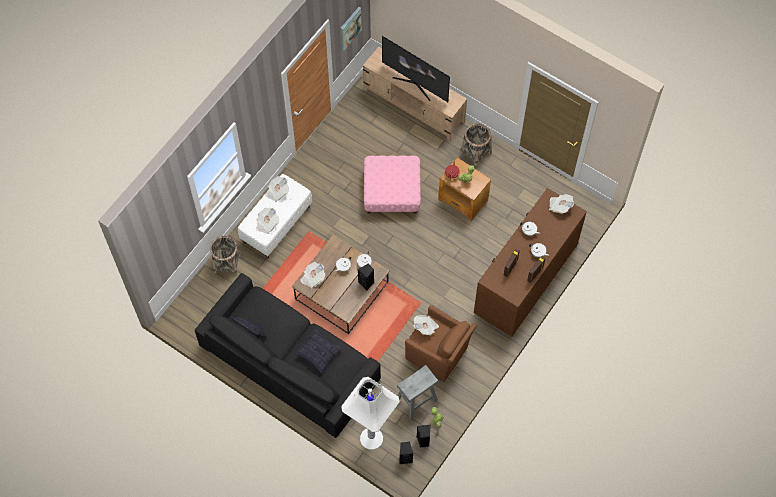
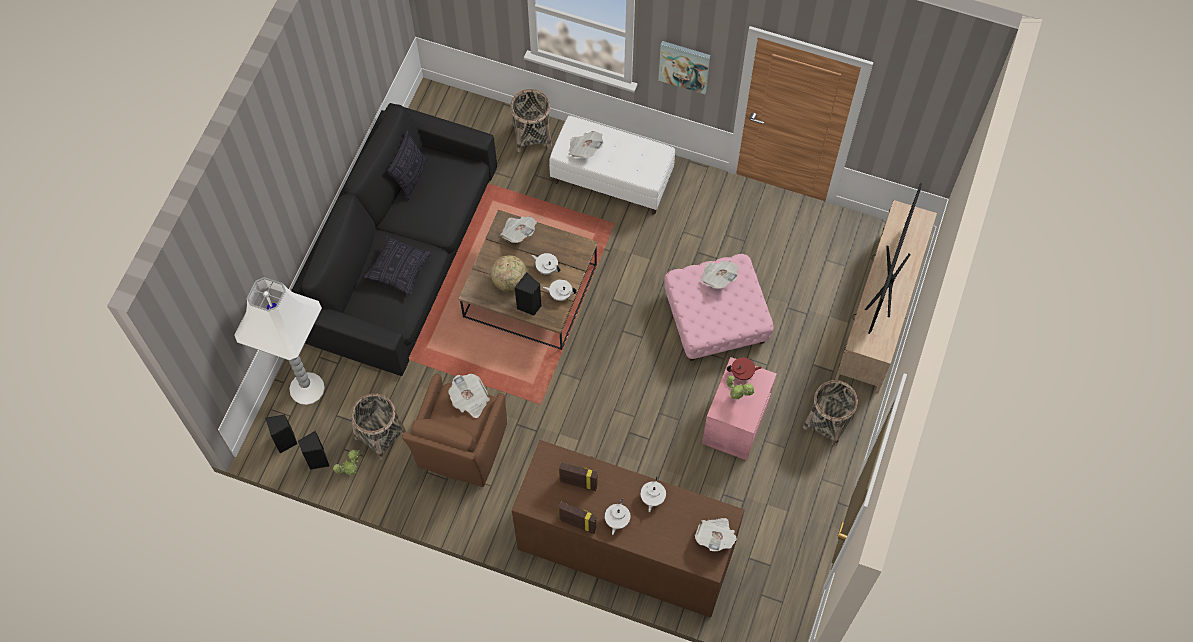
camera: 75 degrees right, 0 degrees up
(277, 192) = (640, 148): newspaper -> newspaper (718, 278)
(346, 290) = (510, 281): none -> globe
(350, 28) = (910, 131): picture -> picture (684, 66)
(416, 400) = (380, 435): grey stool -> basket
(463, 200) = (735, 423): brown side table -> pink side table

